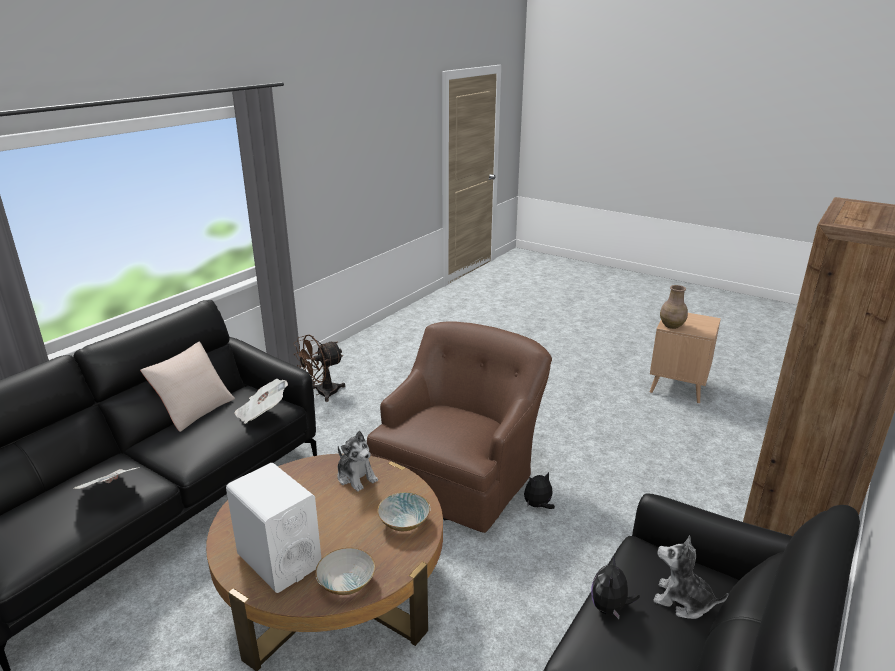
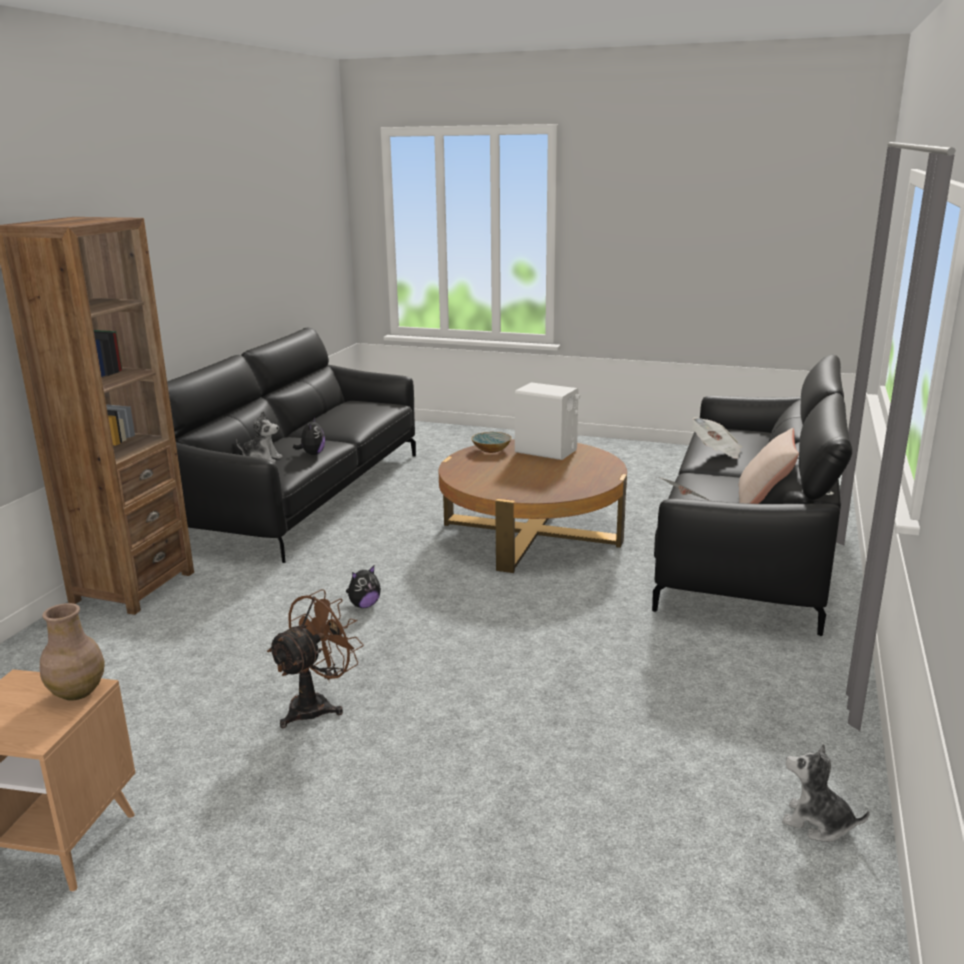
camera: 165 degrees right, 5 degrees down
(322, 393) = (757, 696): brown fan -> brown fan (317, 705)
(356, 477) = (535, 489): plush toy -> plush toy (817, 823)
(405, 522) = (471, 473): bowl -> none
(460, 476) = (463, 619): brown armchair -> none

